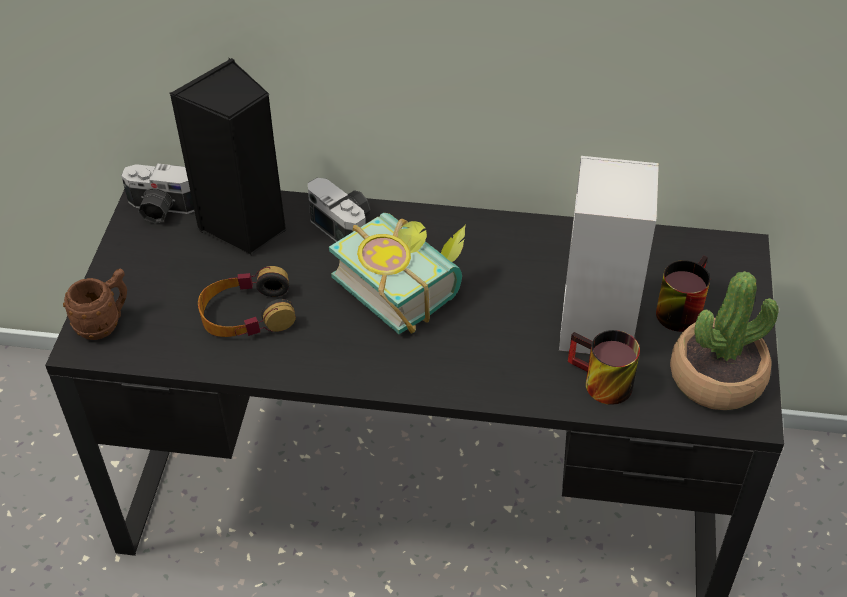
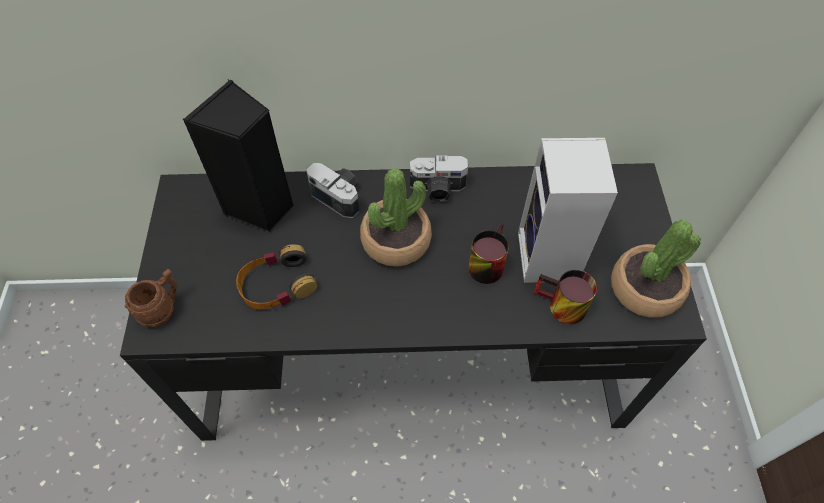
camera: 10 degrees left, 10 degrees up
(161, 209) = (191, 200): camera -> camera (438, 190)
(406, 284) = (396, 241): book -> potted plant
(678, 307) = (604, 233): mug -> mug (485, 262)

